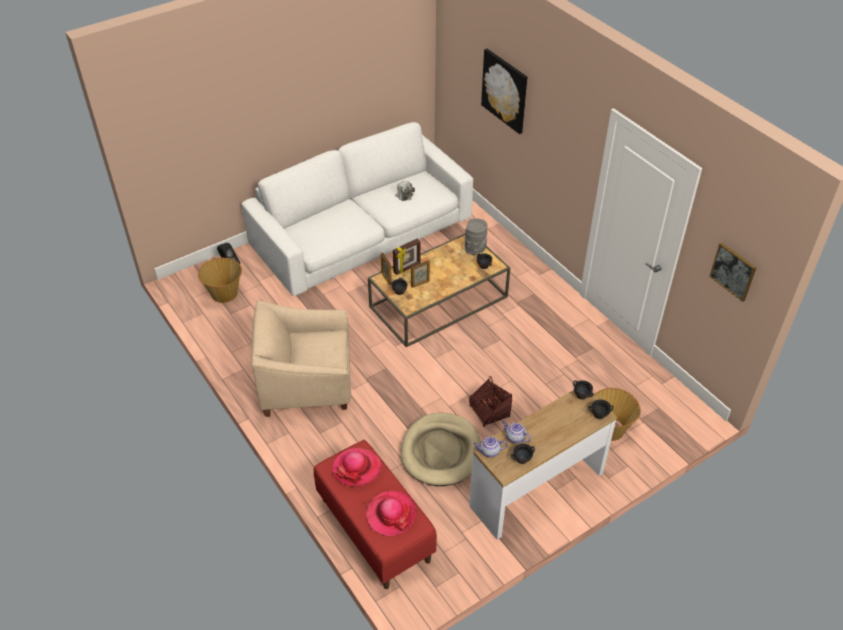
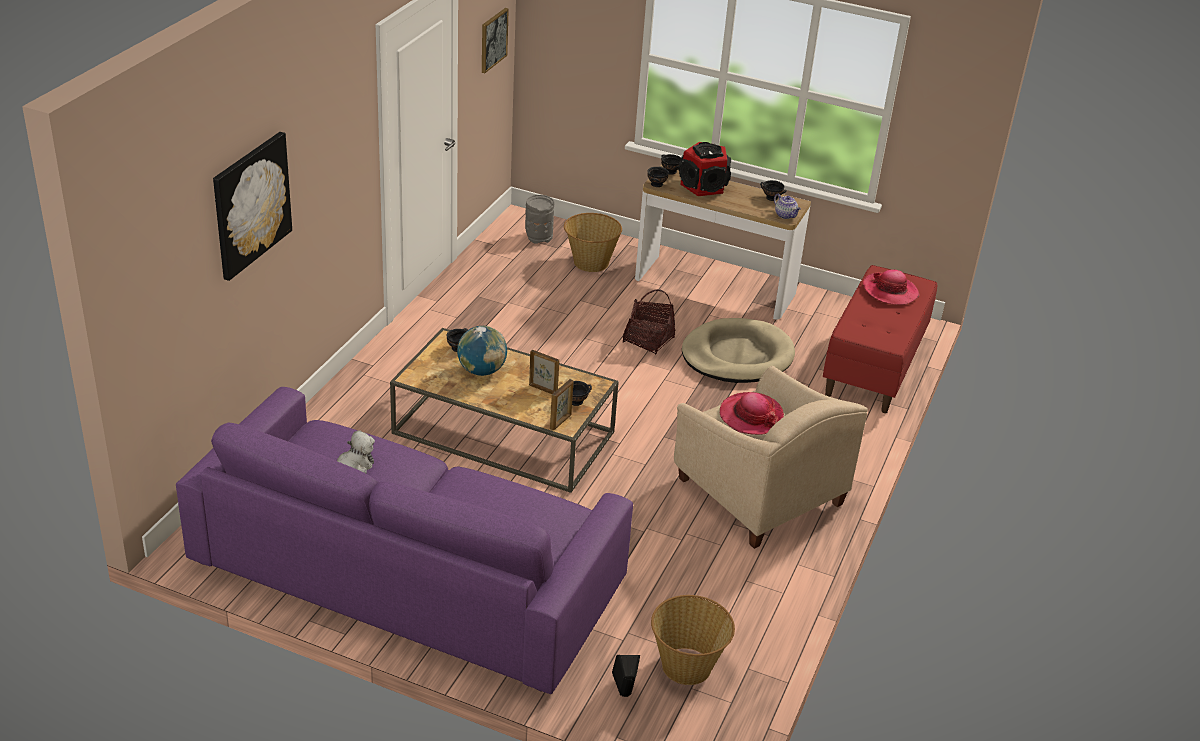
camera: 125 degrees left, 10 degrees down
(357, 468) = (870, 327): hat -> hat (751, 416)
(362, 233) = (409, 569): white sofa -> purple sofa
(407, 268) = (522, 411): picture frame -> none
(455, 267) = (481, 371): none -> globe
(475, 249) = (428, 365): grey vase -> grey vase (538, 236)
(514, 438) = (752, 207): teapot -> none
(564, 423) = (703, 186): none -> speaker

